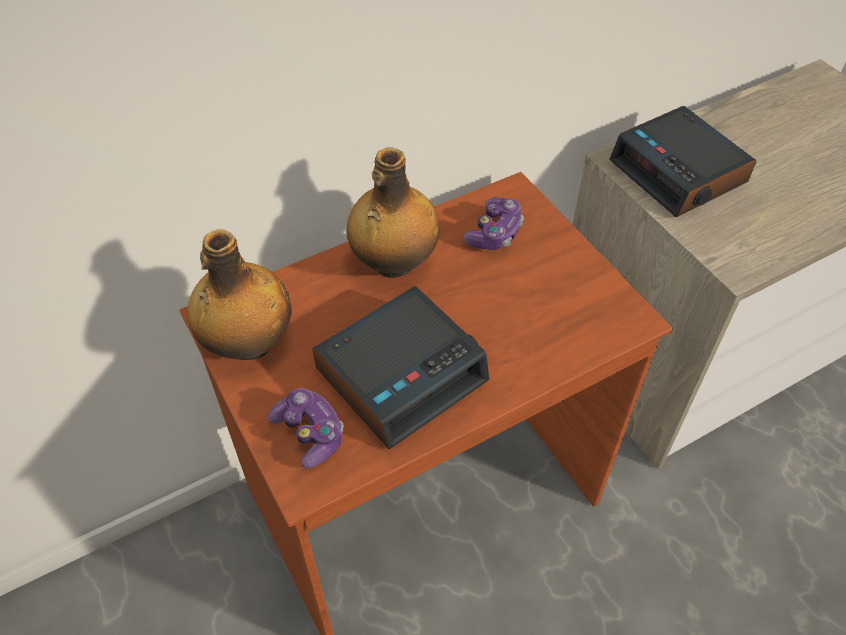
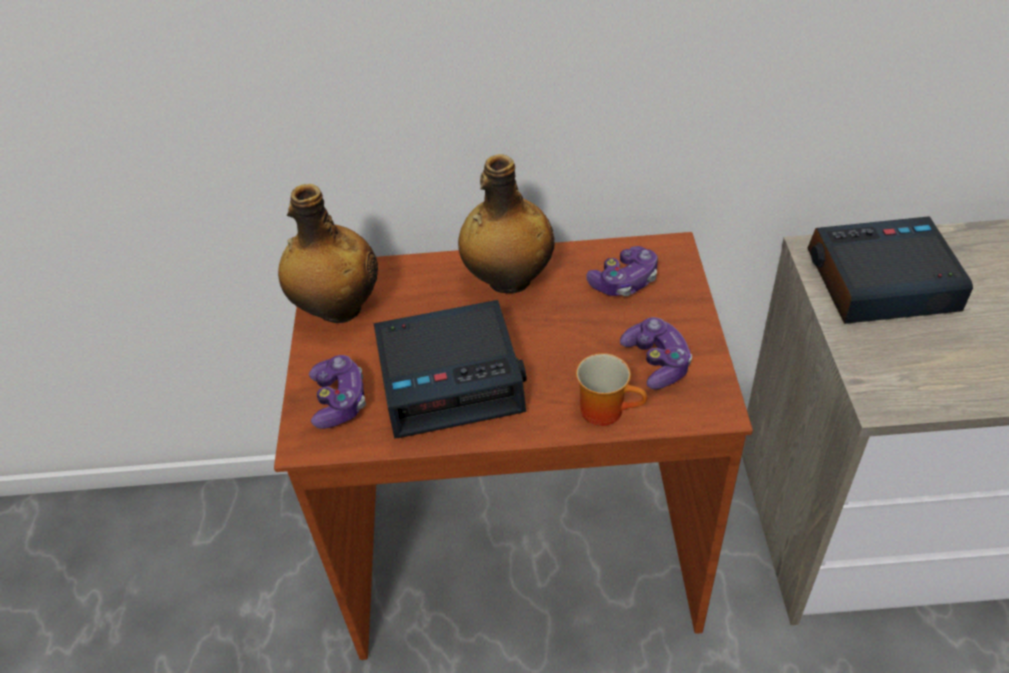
camera: 30 degrees right, 5 degrees down
(553, 351) = (607, 409): none -> mug
(565, 296) = (656, 362): none -> game controller
(679, 173) = (880, 283): alarm clock -> alarm clock turned 90 degrees clockwise

